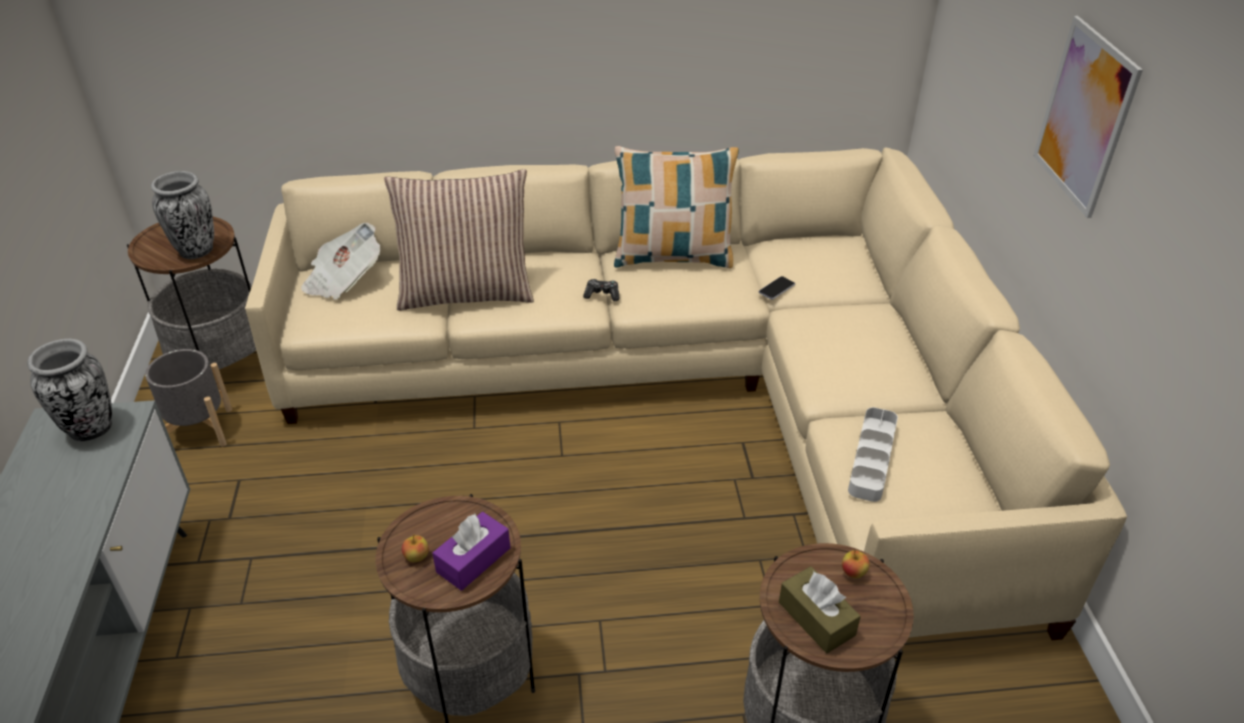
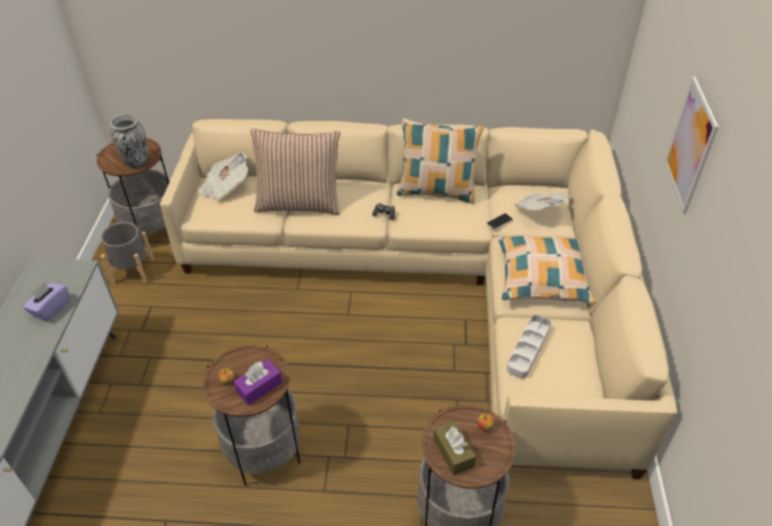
camera: 10 degrees right, 5 degrees up
(83, 483) = (50, 308): none -> purple tissue box
(91, 430) = (59, 275): vase -> none
(829, 269) = (539, 211): none -> newspaper
(861, 357) = (542, 277): none -> pillow

